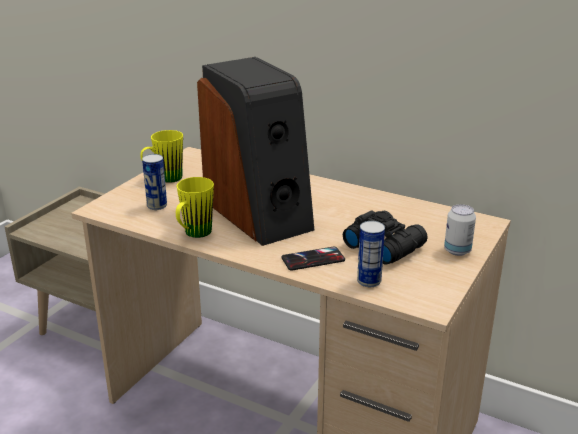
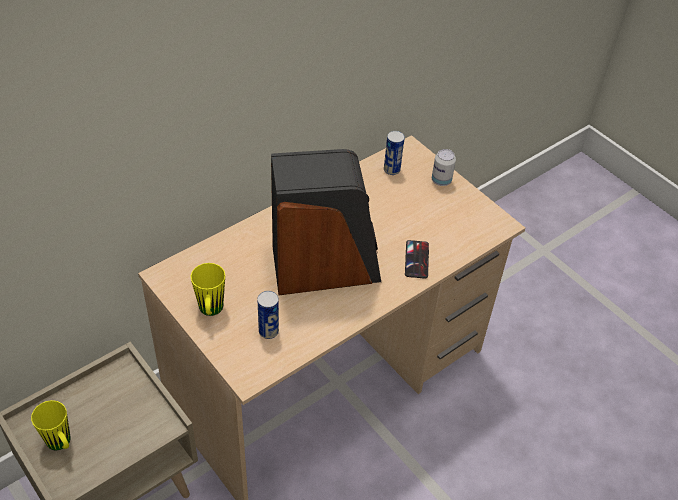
camera: 70 degrees left, 20 degrees up
(194, 234) = (340, 319): yellow mug -> yellow mug (61, 444)
(369, 281) = (460, 241): can -> can (391, 170)
(384, 245) = (415, 214): black binoculars -> none

